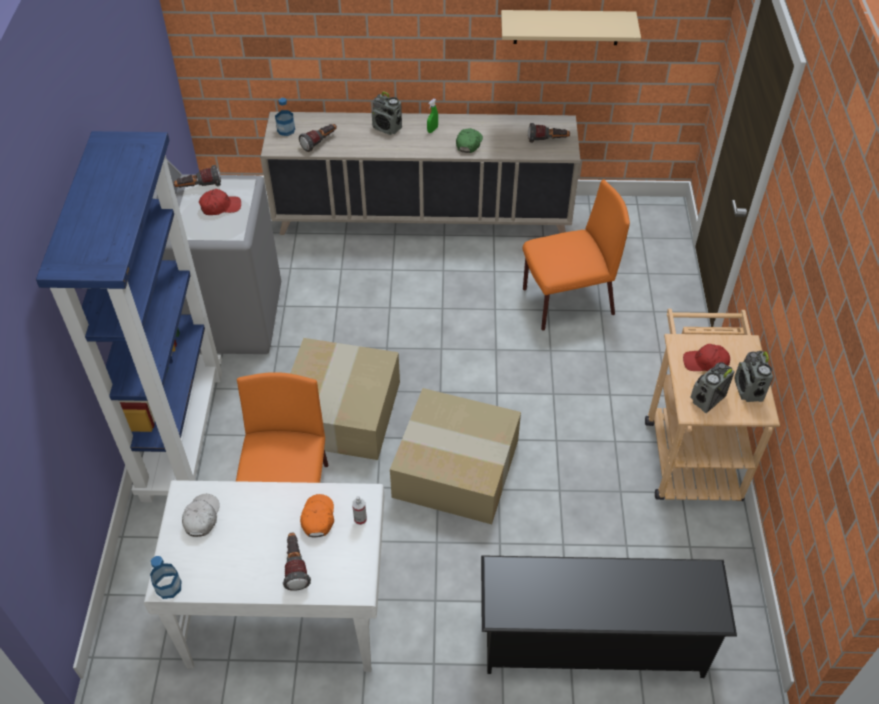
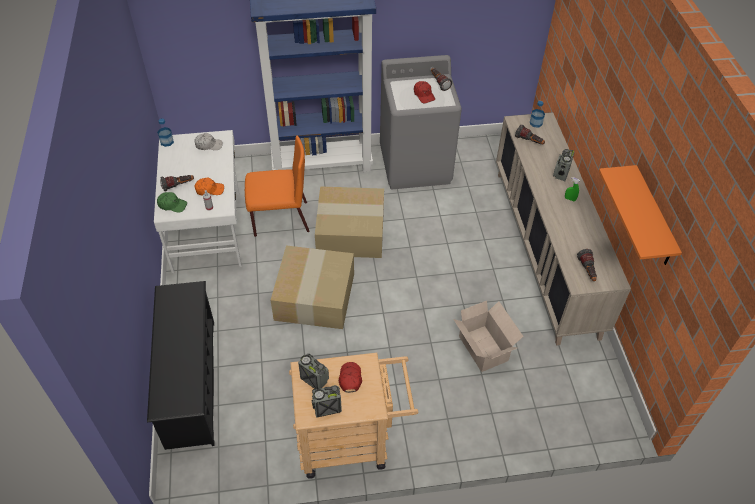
camera: 80 degrees right, 0 degrees up
(469, 143) = (562, 222): green cap -> green cap (172, 205)
(566, 27) = (653, 218): beige shelf -> orange shelf
(566, 302) = (483, 350): orange chair -> cardboard box

